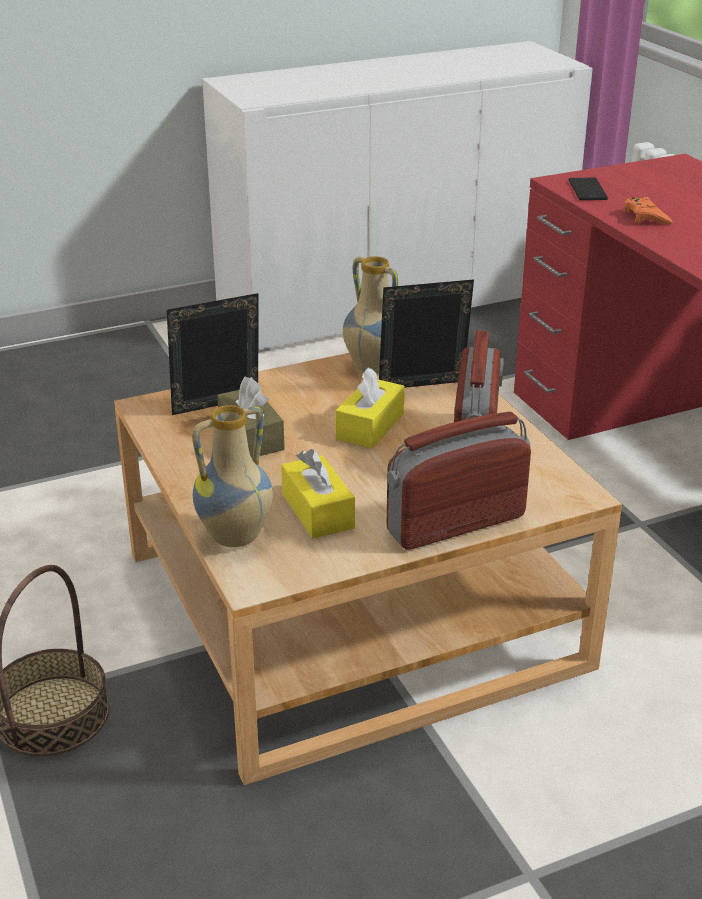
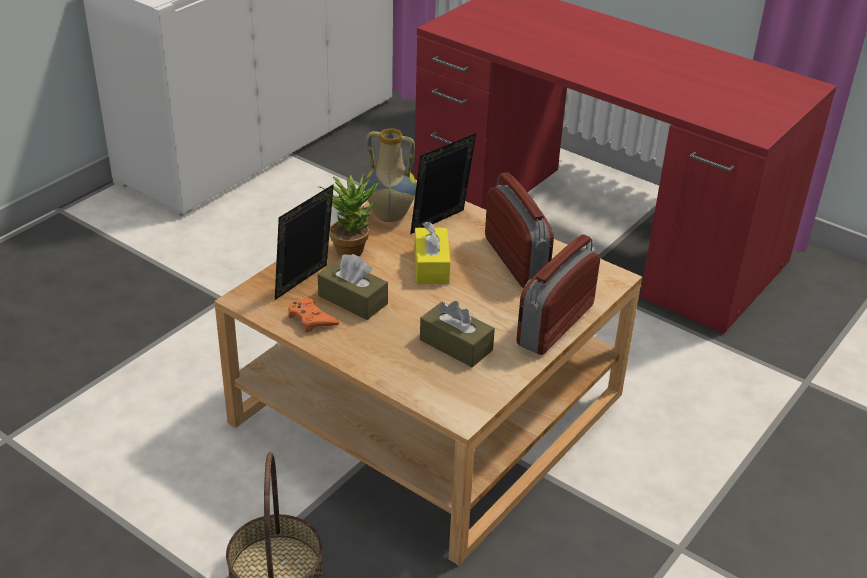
camera: 30 degrees left, 5 degrees up
(235, 538) = (419, 385): vase -> none
(301, 387) = (352, 247): none -> potted plant
(317, 511) = (456, 345): yellow tissue box -> brown tissue box
(587, 190) = (468, 31): phone -> none
(645, 217) = (529, 48): orange game controller -> orange game controller (311, 319)

